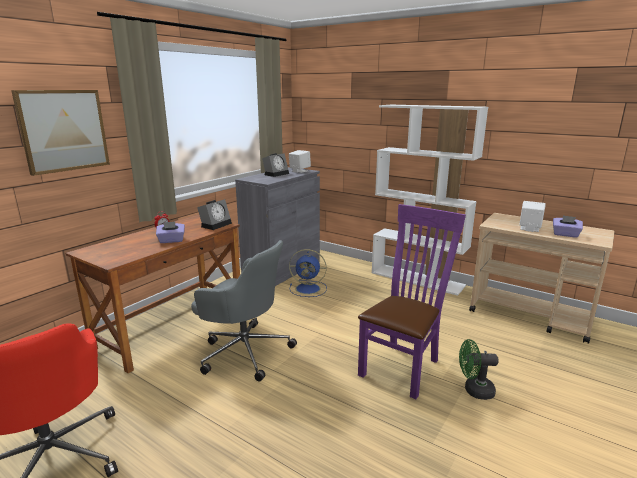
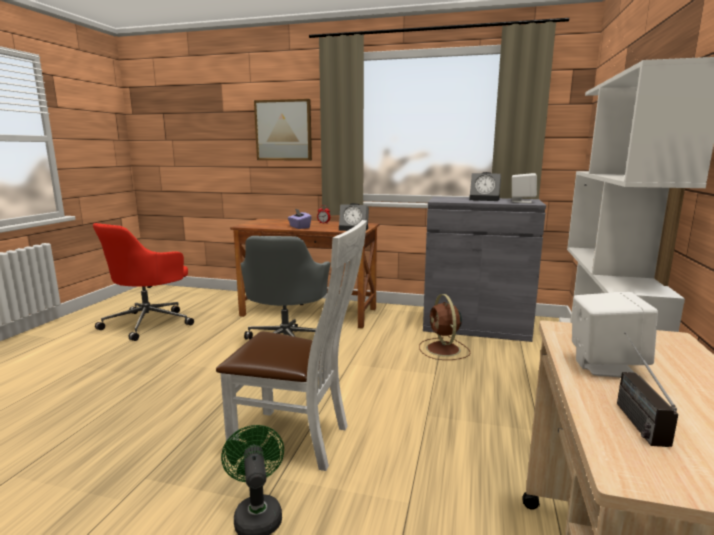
camera: 70 degrees right, 5 degrees down
(309, 289) = (443, 350): blue fan -> brown fan
(403, 366) = (298, 440): purple chair -> white chair
(565, 234) = (630, 412): purple tissue box -> radio

